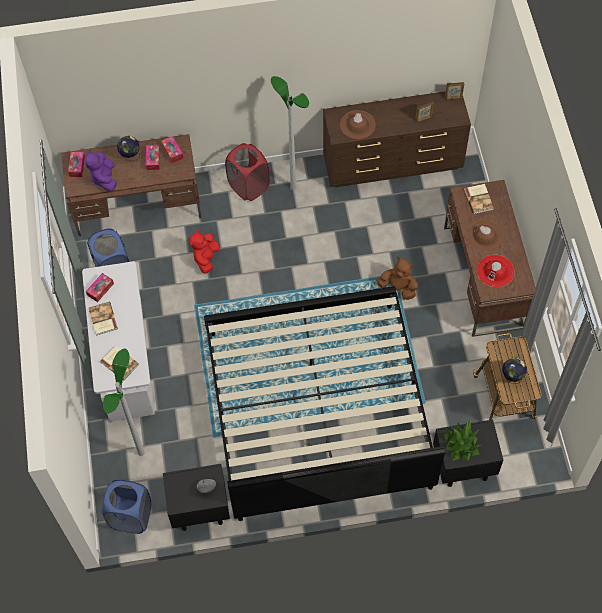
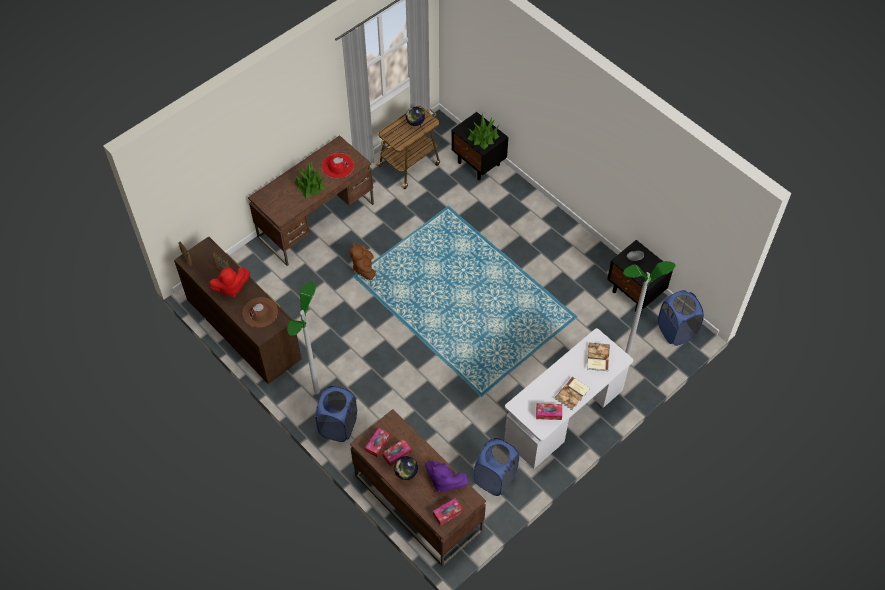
camera: 125 degrees left, 5 degrees down
(104, 178) = (444, 481): purple plush toy -> purple plush toy turned 75 degrees clockwise
(206, 258) = (432, 415): red plush toy -> red plush toy (231, 288)
(248, 186) = (338, 426): red laundry basket -> blue laundry basket
(317, 409) = (503, 265): bed -> none
(479, 199) = (278, 204): book -> none
(484, 235) = (310, 185): brown hat -> potted plant

